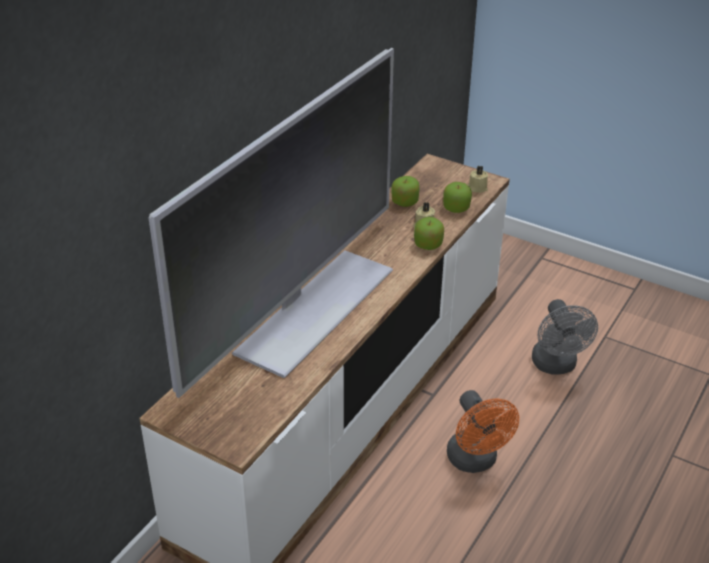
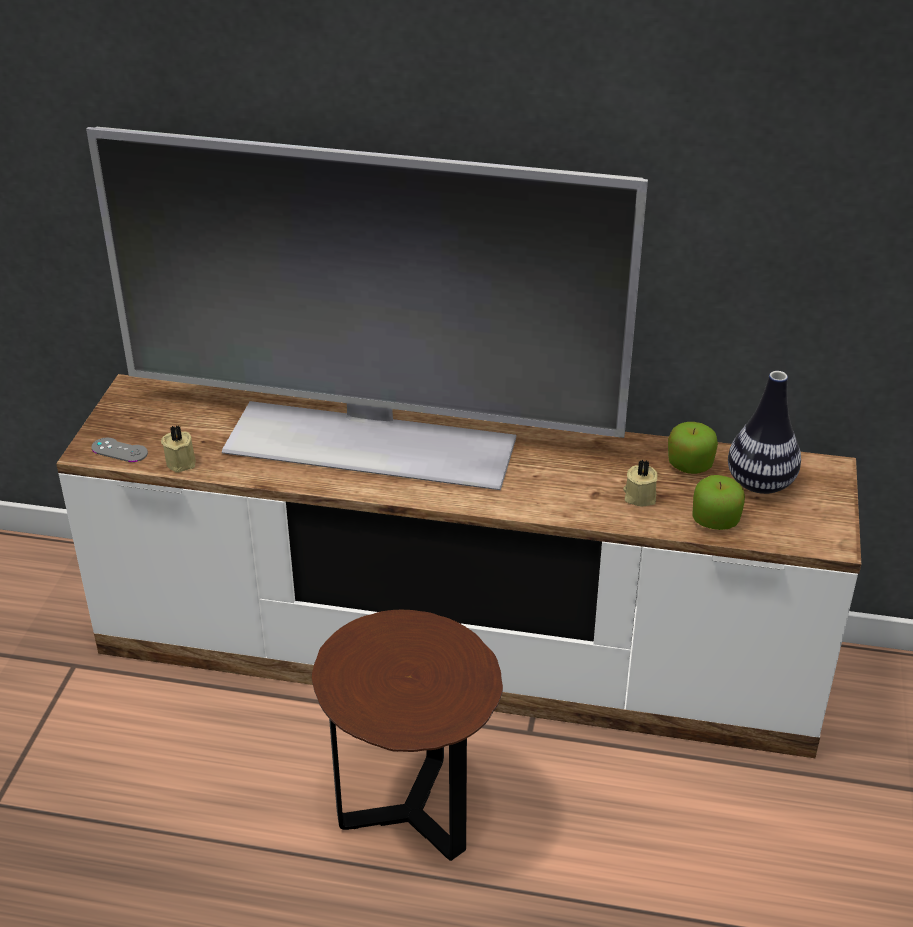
camera: 70 degrees right, 0 degrees up
(247, 430) = (119, 450): none -> grey game controller
(428, 244) = (590, 511): apple -> none
(433, 186) = (760, 484): none -> vase
(475, 461) = (411, 814): orange fan -> brown side table
(477, 188) = (796, 531): beige candle -> beige candle (182, 461)
(556, 366) = (690, 878): grey fan -> none

